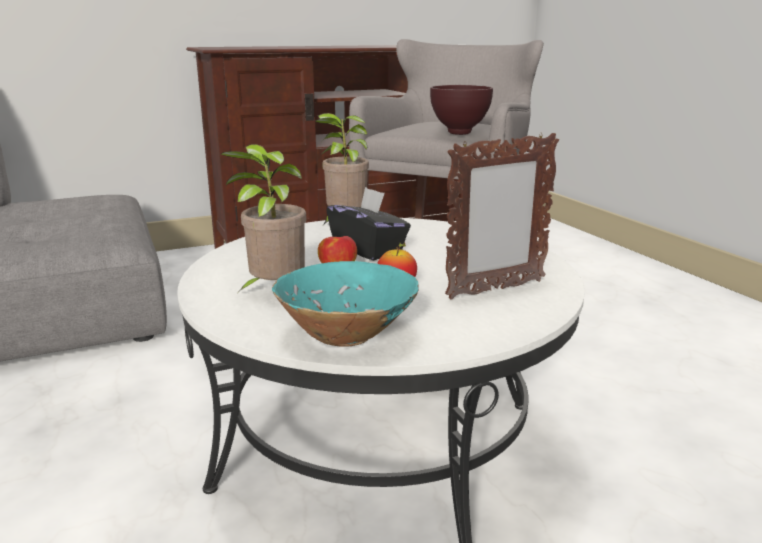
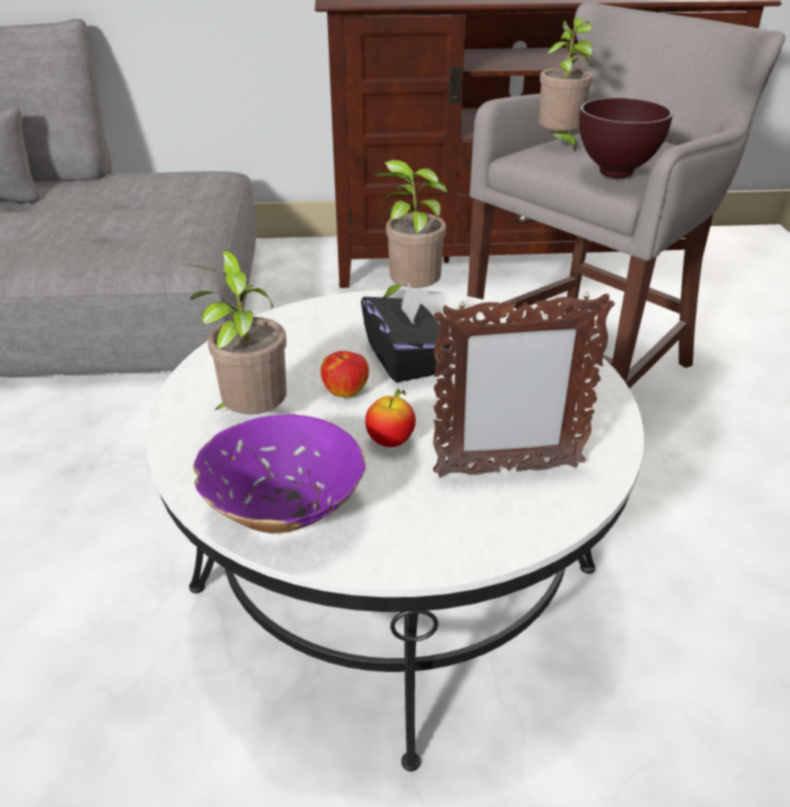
camera: 20 degrees right, 15 degrees up
(346, 334) = (283, 511): turquoise bowl -> purple bowl
(408, 125) = (559, 144): none -> potted plant

